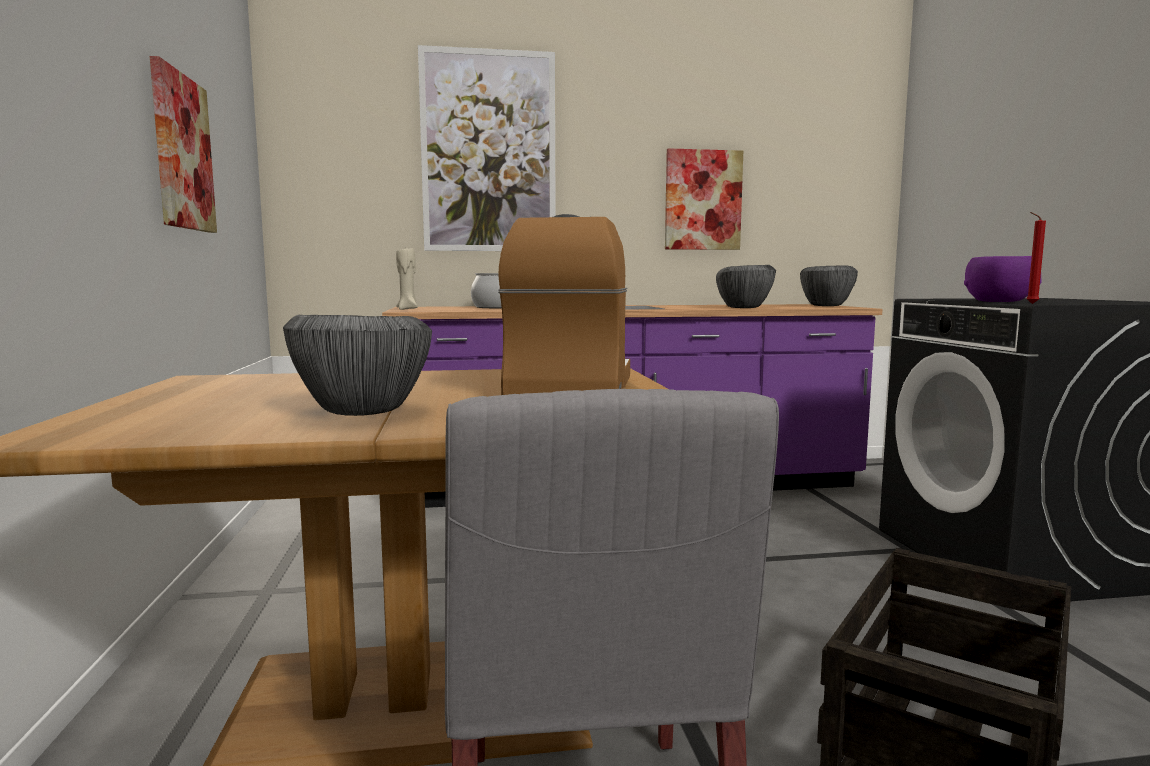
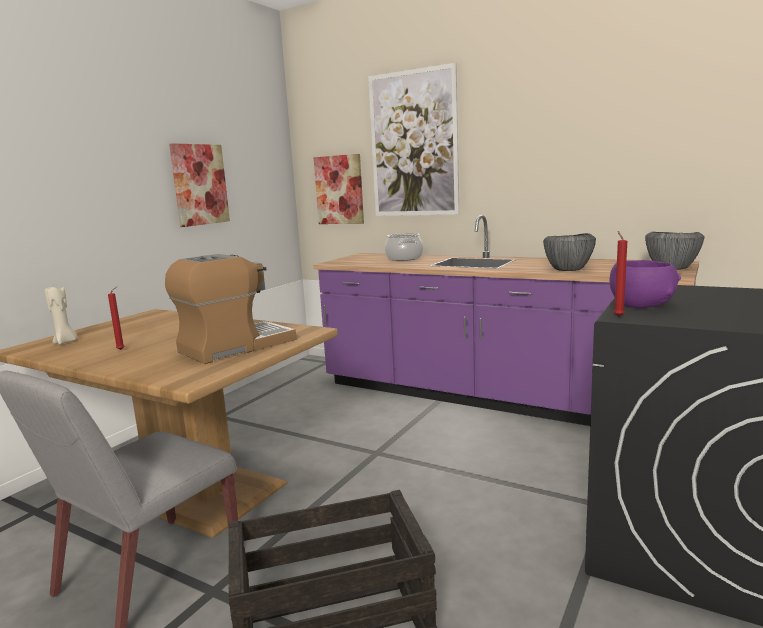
camera: 40 degrees right, 5 degrees up
(362, 411) = (122, 349): bowl -> red candle
(408, 309) = (343, 259): beige candle -> beige candle (65, 342)
(703, 200) = (579, 167): picture -> picture (339, 190)

